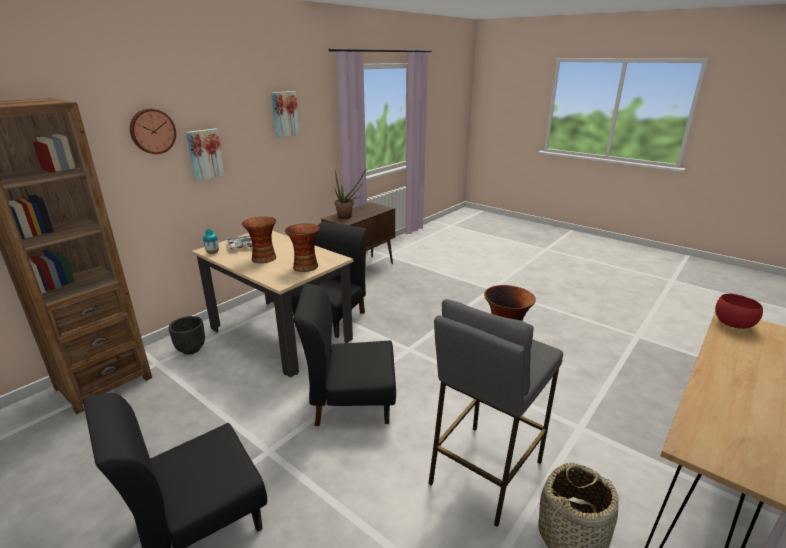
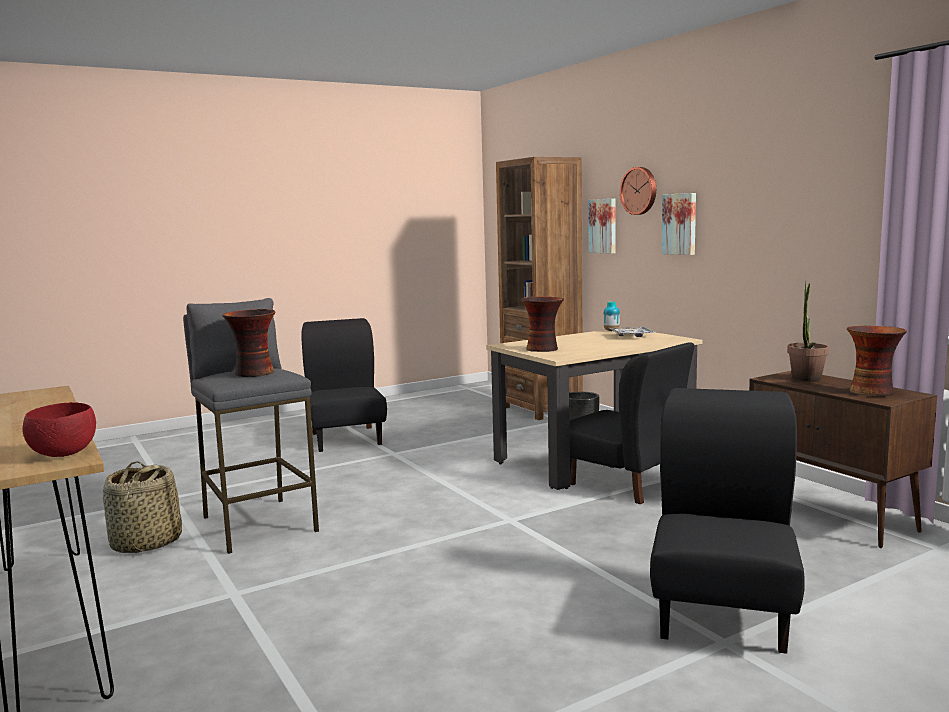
camera: 110 degrees right, 15 degrees down
(263, 258) = (582, 340): vase -> vase (872, 392)
(284, 114) = (795, 178): picture -> picture (603, 226)
(351, 402) = (427, 482): black chair -> black chair (723, 612)

